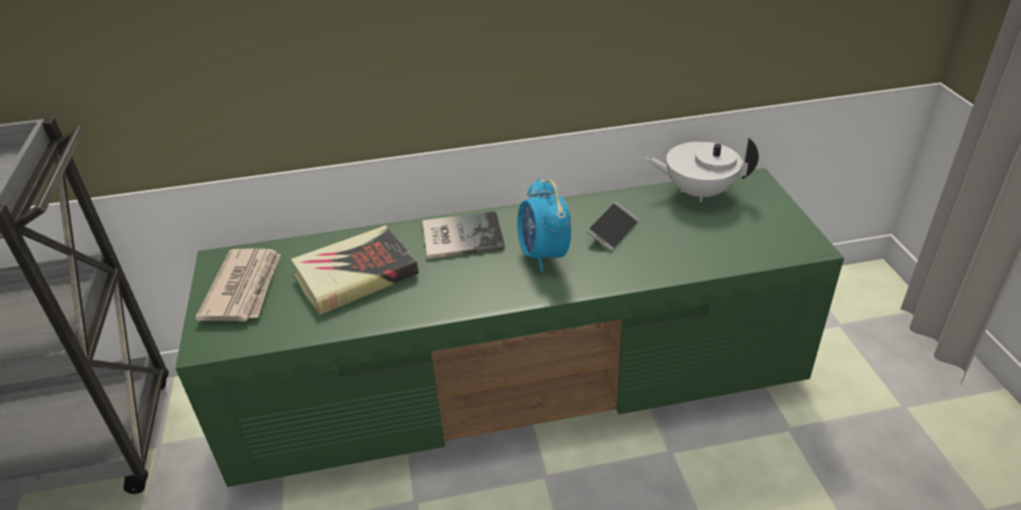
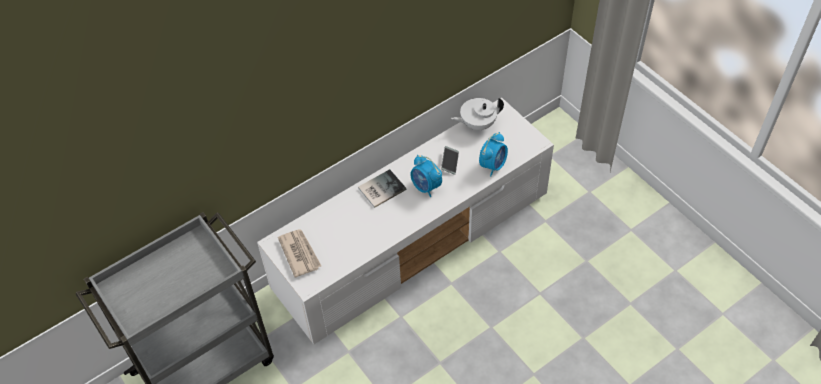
camera: 25 degrees left, 15 degrees up
(356, 275) = (347, 228): book -> none
(520, 378) = (413, 240): green tv stand -> white tv stand
(696, 257) = (493, 165): none -> alarm clock

